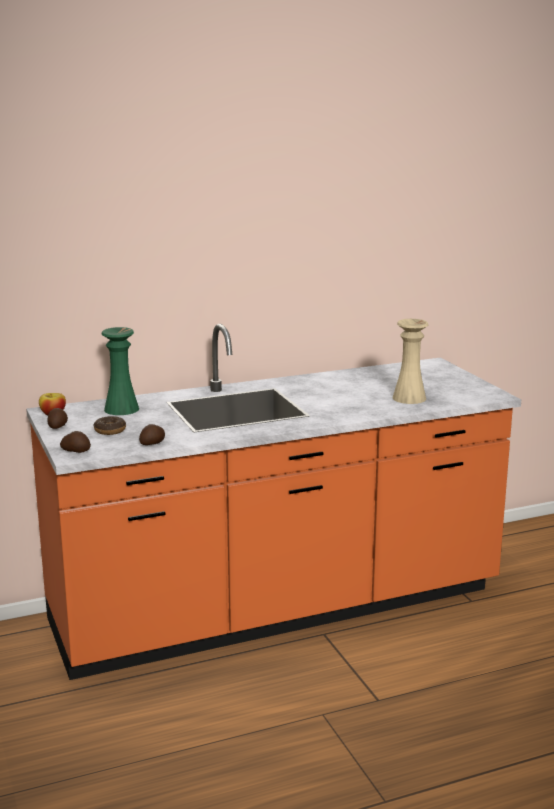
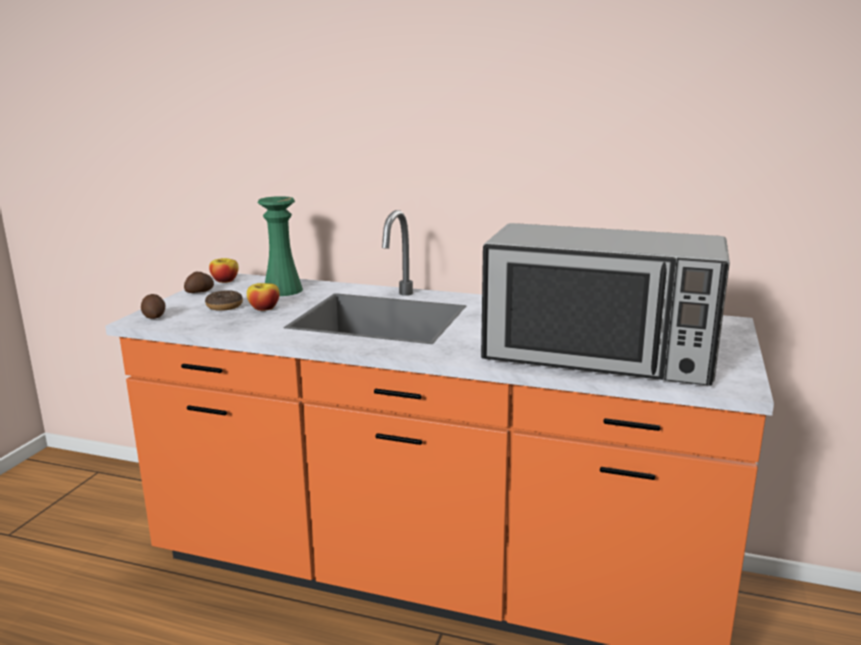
camera: 40 degrees right, 0 degrees up
(145, 424) = (264, 308): none -> apple
(153, 443) = (223, 328): potato -> none
(409, 398) = (598, 356): beige vase -> microwave

